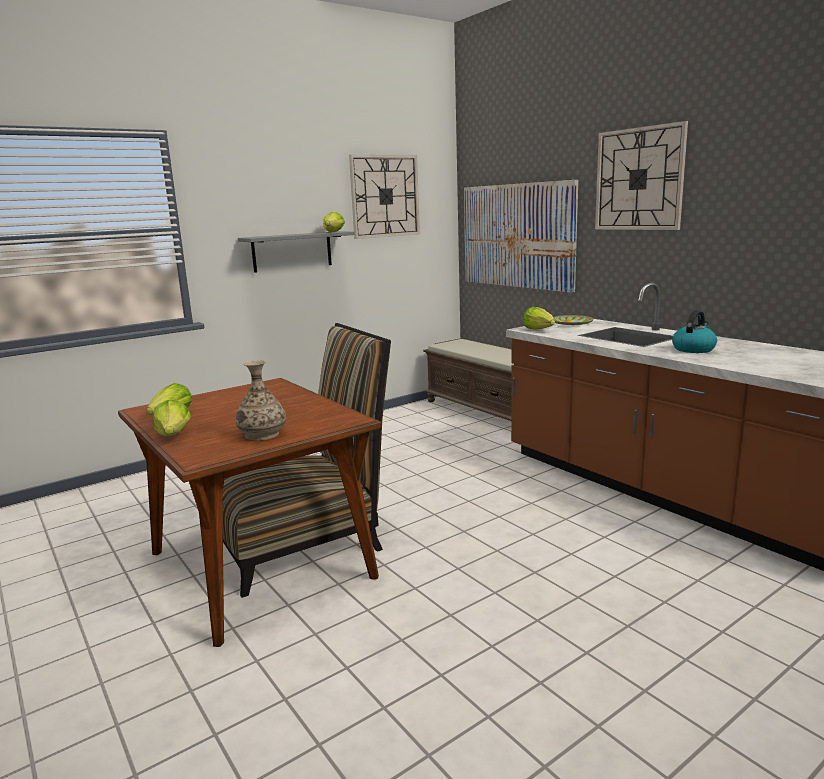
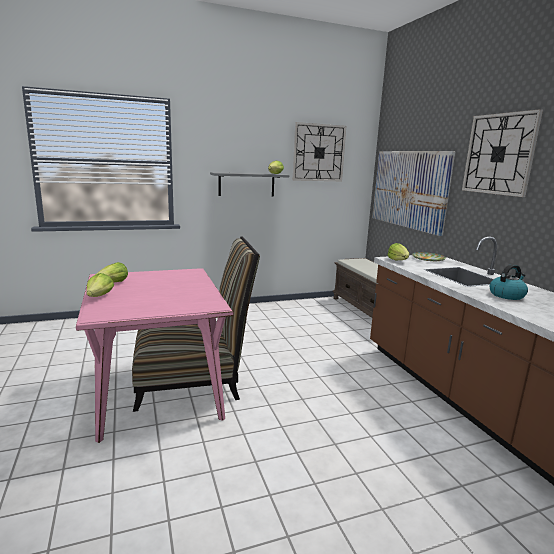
camera: 15 degrees right, 0 degrees up
(261, 565) = (158, 391): brown dining table -> pink dining table
(262, 434) = (149, 306): vase -> none

